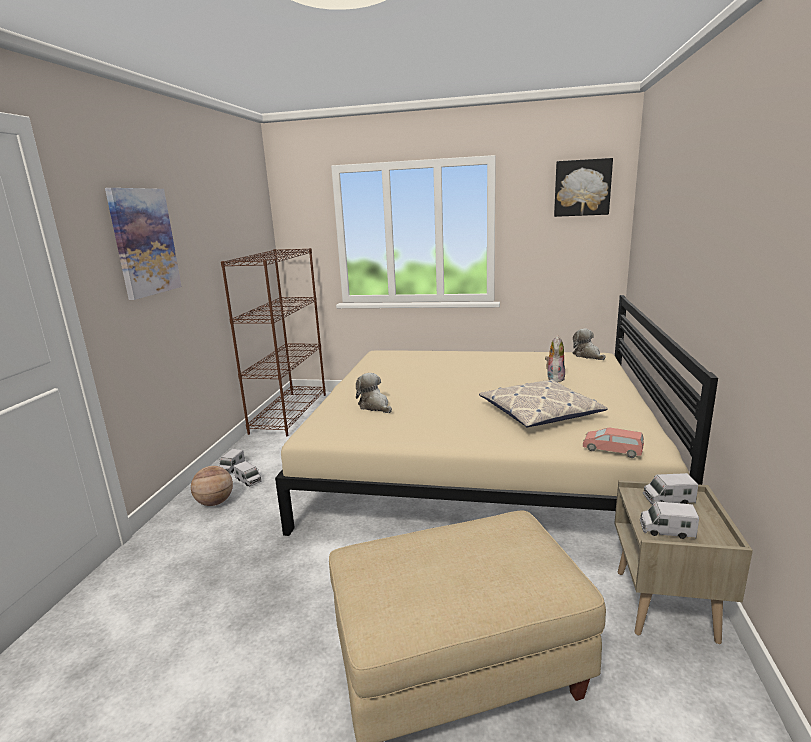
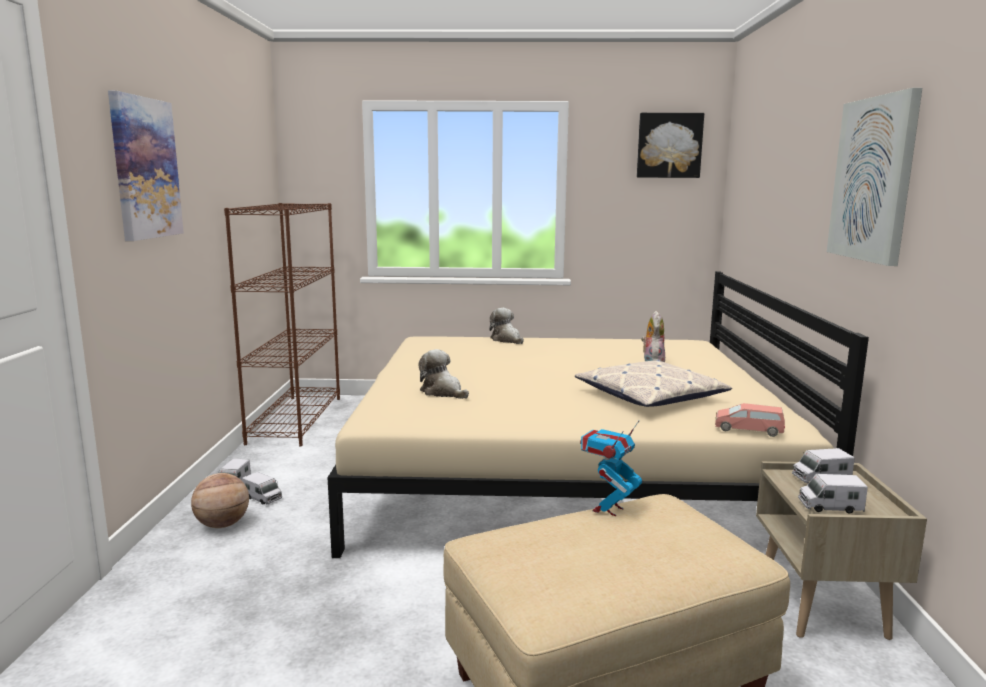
camera: 10 degrees left, 5 degrees down
(467, 526) = (608, 509): none -> toy robot
(587, 355) = (681, 342): plush toy -> plush toy (506, 340)
(732, 231) = (873, 179): none -> picture

